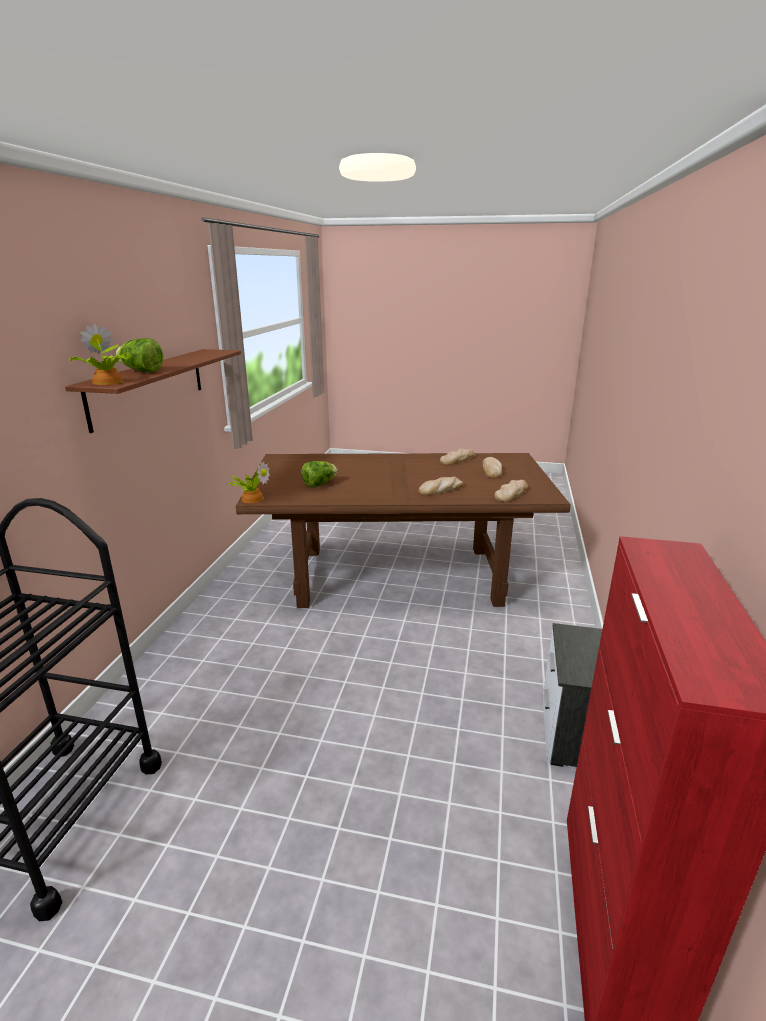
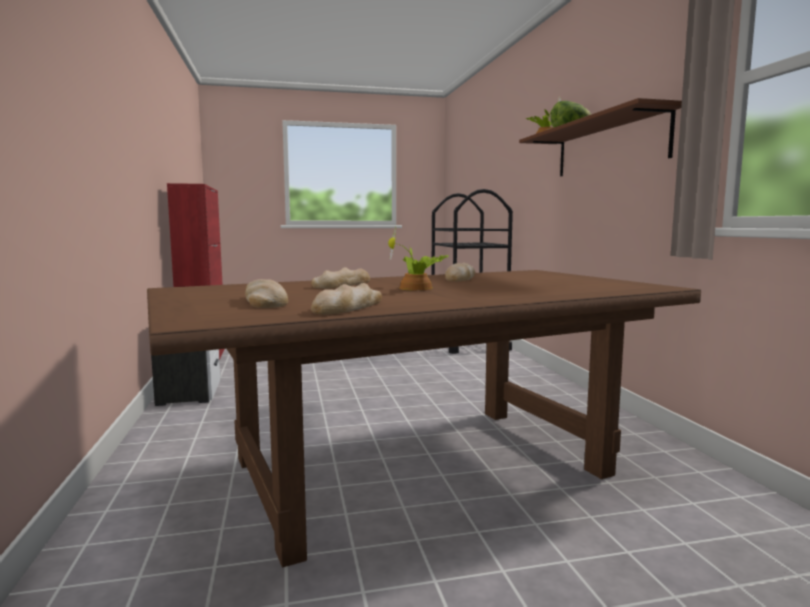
camera: 155 degrees right, 15 degrees down
(252, 498) = (539, 271): potted plant -> potted plant (418, 288)
(319, 484) = (505, 278): lettuce -> none
(511, 493) = (234, 288): bread -> bread (460, 278)

